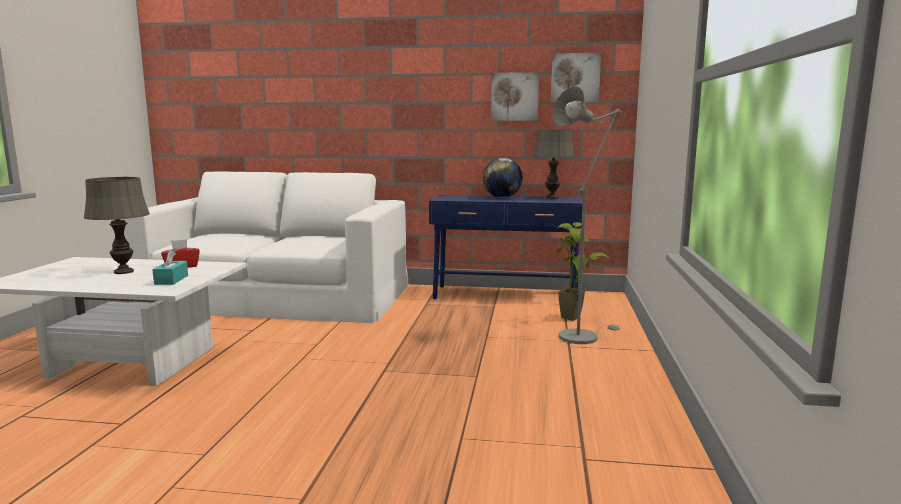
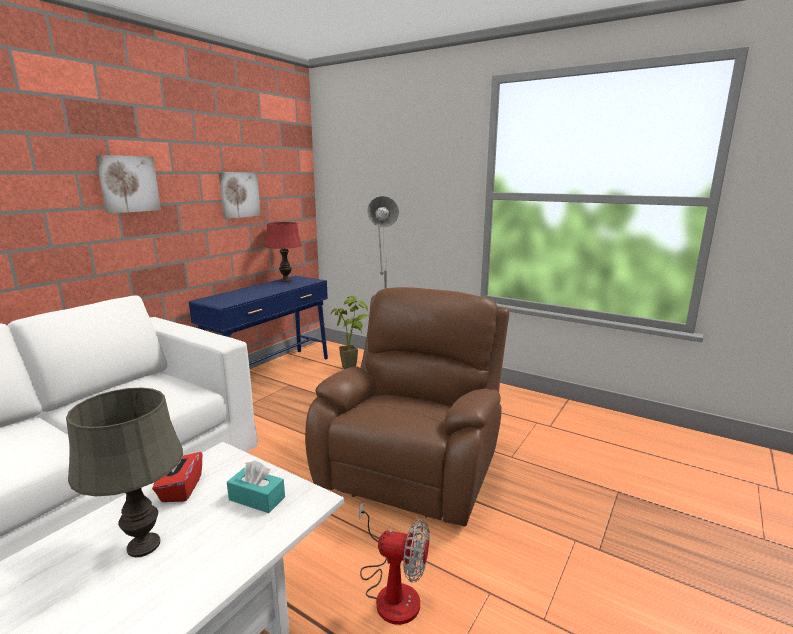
camera: 65 degrees left, 5 degrees up
(201, 411) = (391, 590): none -> fan
(386, 387) = (412, 468): none -> brown armchair
(502, 197) = (257, 289): globe -> none
(552, 198) = (286, 280): grey table lamp -> red table lamp
(575, 78) = (279, 177): picture -> picture (128, 184)

